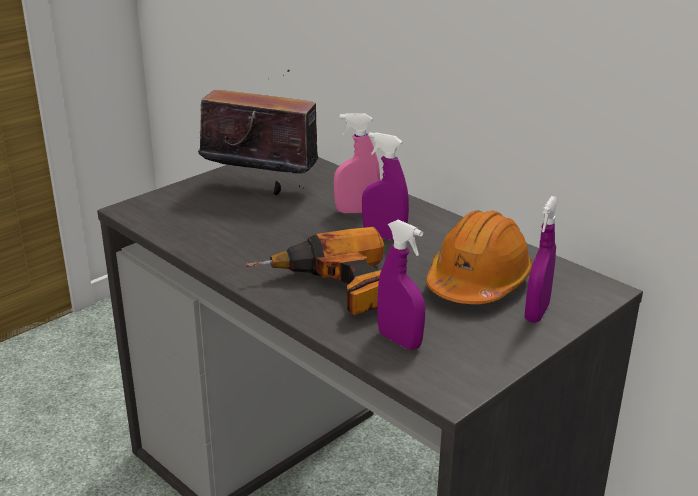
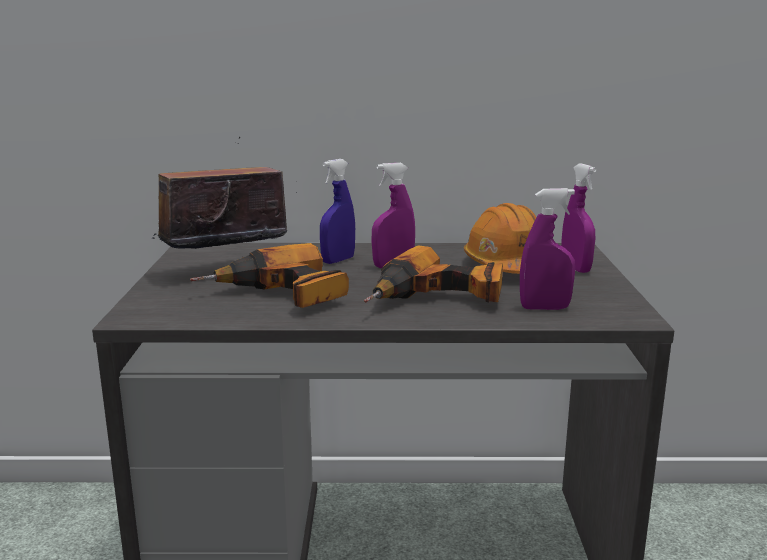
camera: 45 degrees left, 10 degrees down
(243, 232) = (281, 297): none -> power drill
(356, 211) = (338, 260): pink spray bottle -> blue spray bottle

